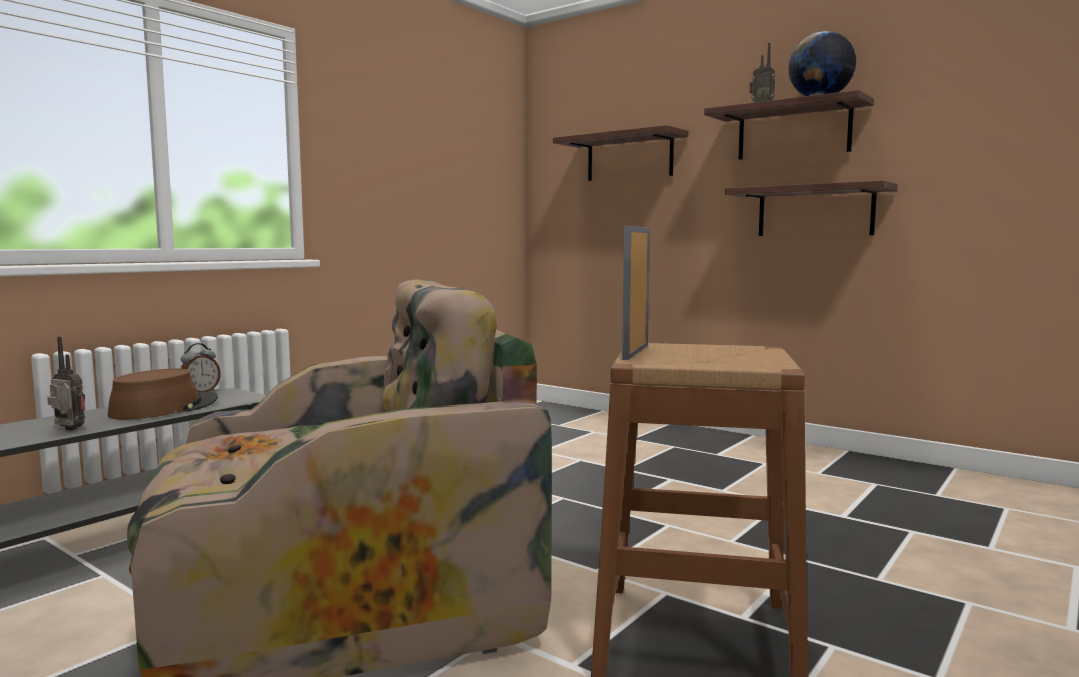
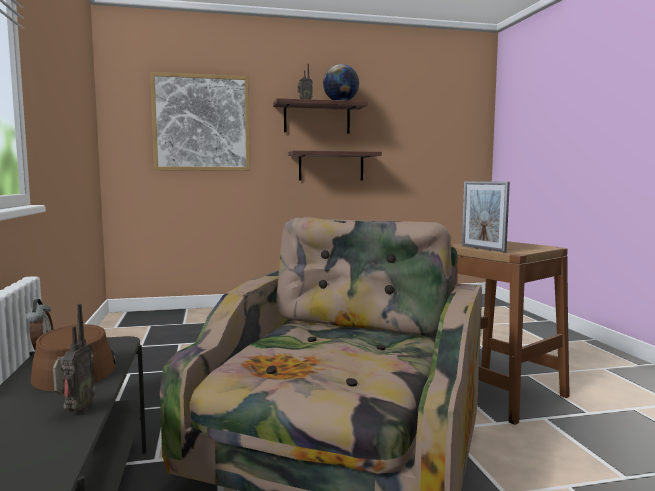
camera: 50 degrees left, 0 degrees up
(68, 430) = (75, 411): radio -> radio turned 120 degrees clockwise
(629, 157) = (201, 123): shelf -> picture

